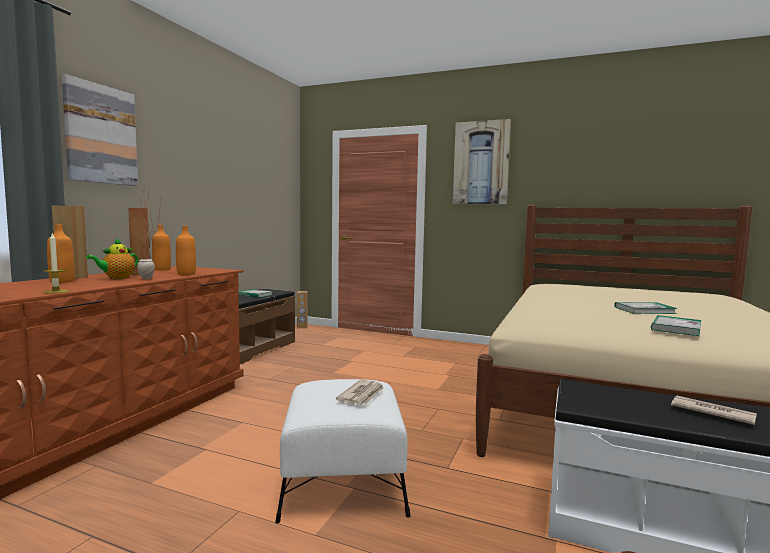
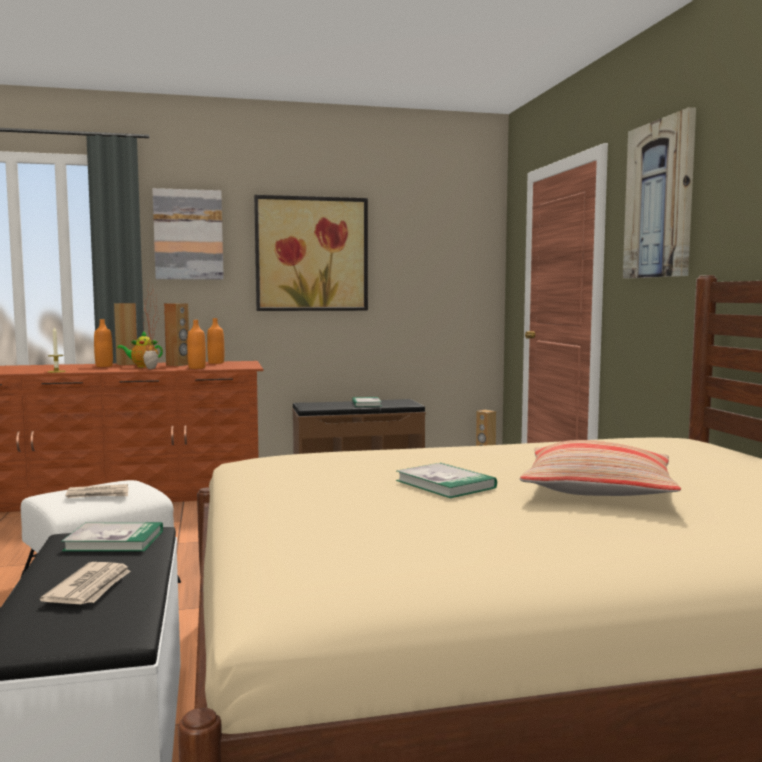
camera: 55 degrees right, 0 degrees up
(201, 169) = (311, 254): none -> picture
(661, 301) = (598, 489): none -> pillow
(676, 328) = (307, 501): book -> book (114, 541)

